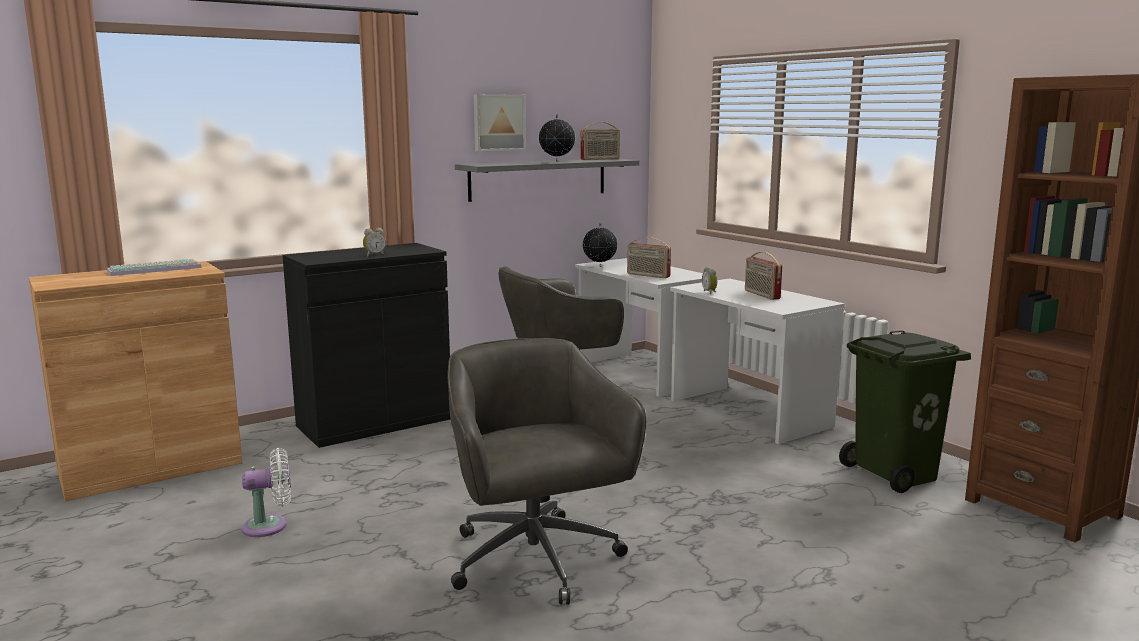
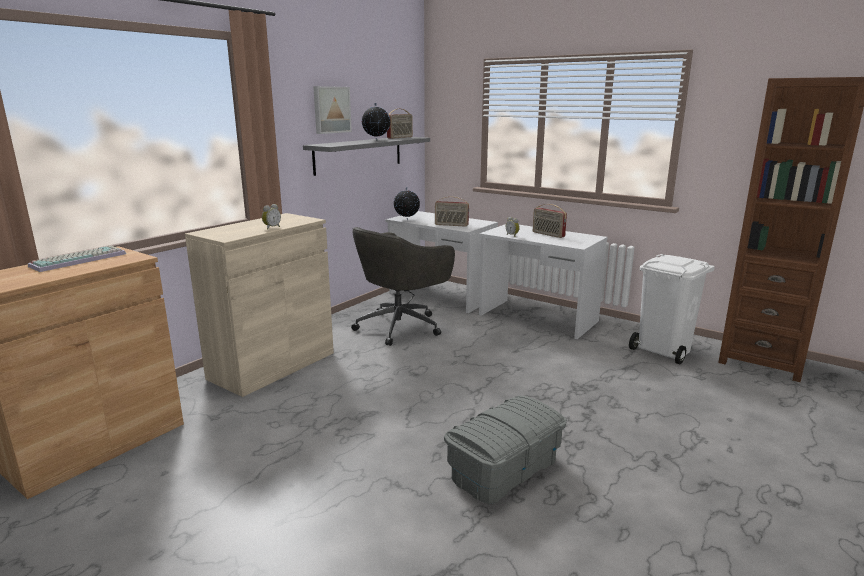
camera: 20 degrees left, 5 degrees up
(270, 526) = (260, 482): white fan -> none
(374, 422) = (272, 365): black cabinet -> beige cabinet
(535, 562) = (504, 468): grey office chair -> grey storage box
(896, 474) = (664, 350): green trash can -> white trash can

